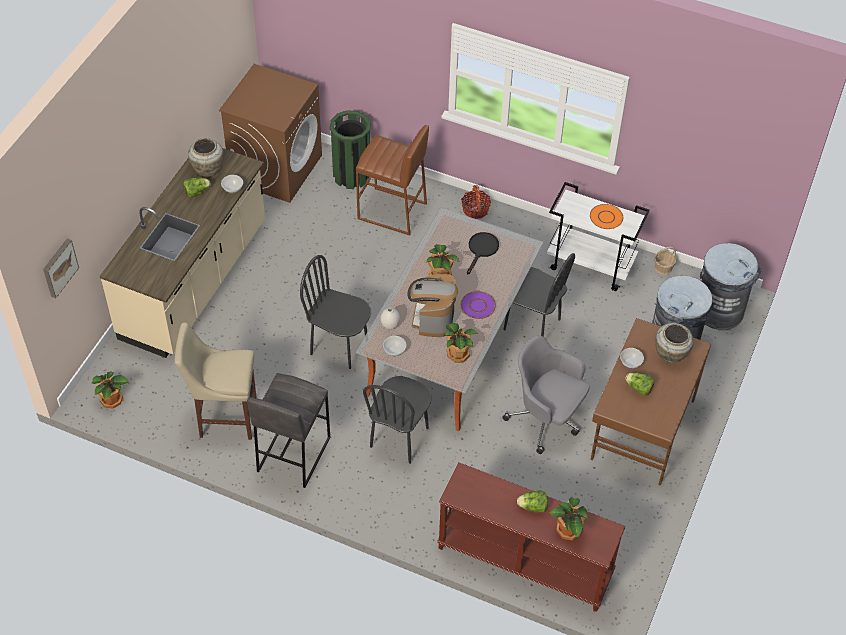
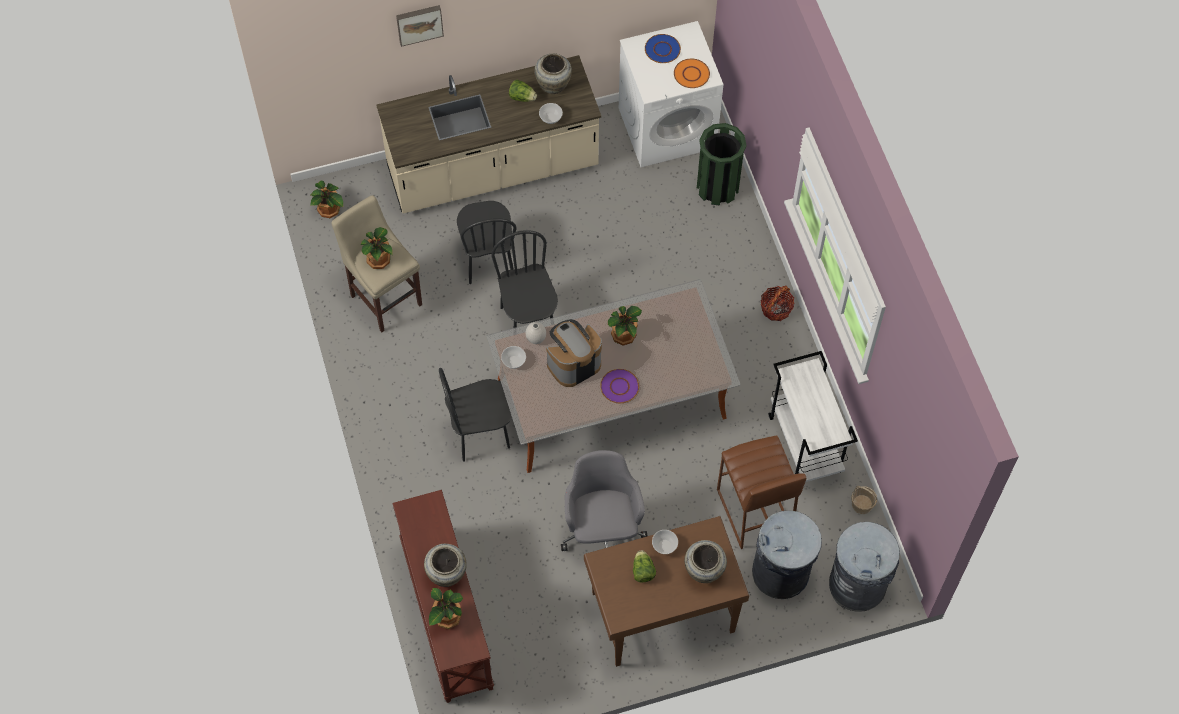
camera: 50 degrees right, 10 degrees up
(59, 267) = (323, 74): picture -> picture (419, 23)
(253, 94) = (662, 49): none -> blue plate
(276, 168) = (667, 127): brown washing machine -> white washing machine
(292, 454) = (394, 371): grey stool -> none
(392, 212) = (708, 248): brown stool -> brown stool (754, 511)
(458, 354) = (555, 409): potted plant -> potted plant (379, 259)
(482, 250) = (683, 345): black frying pan -> none
(531, 325) = (691, 446): black chair -> black chair (488, 261)
(533, 507) = (446, 575): lettuce -> beige vase
(606, 217) = (818, 413): orange plate -> orange plate (691, 74)

